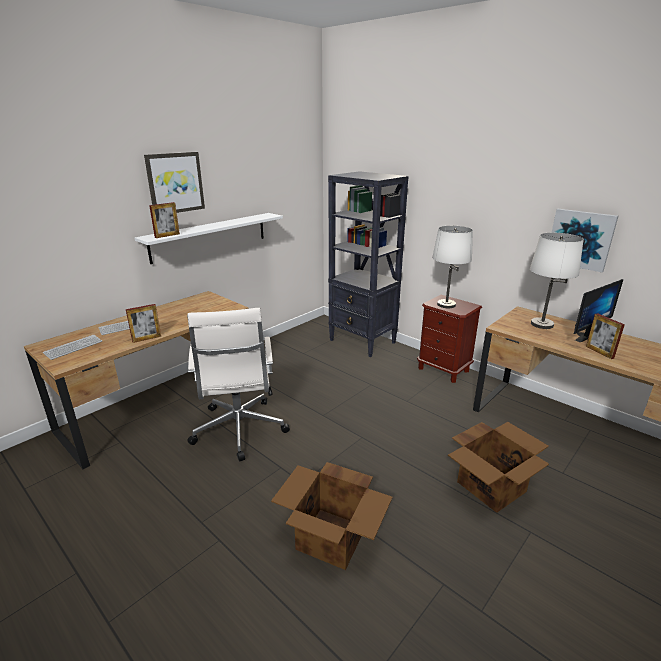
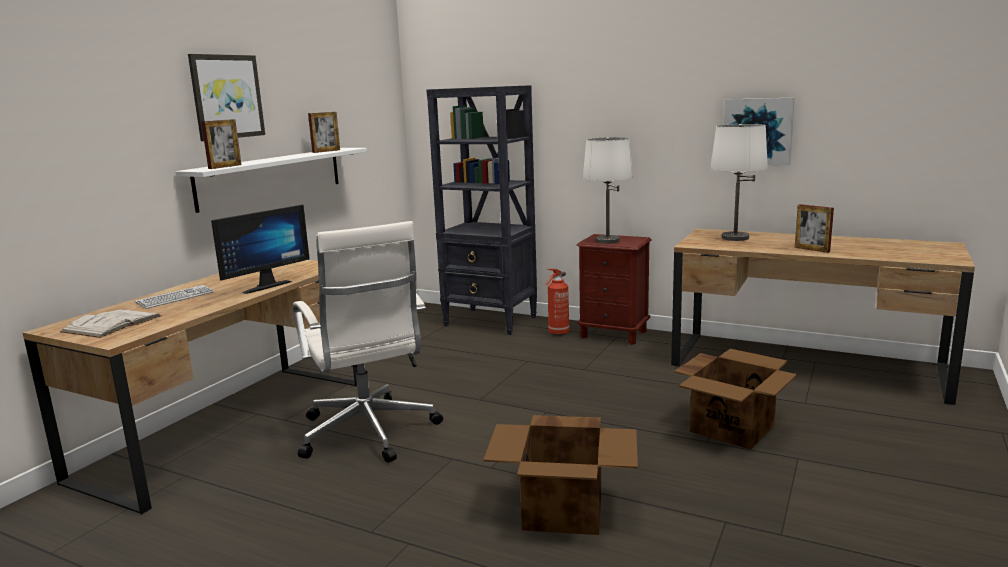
camera: 15 degrees left, 10 degrees down
(73, 347) = (112, 324): keyboard -> white book
(147, 339) = (223, 303): picture frame -> picture frame (326, 151)
(403, 361) = (558, 333): none -> fire extinguisher
(583, 335) = (785, 240): monitor -> monitor (264, 286)

